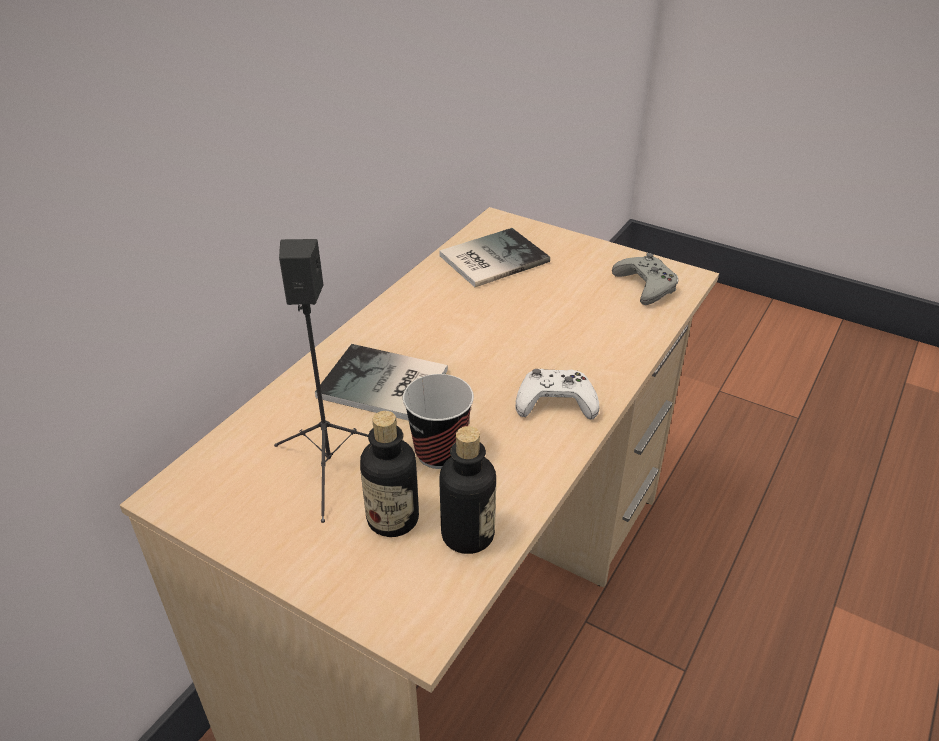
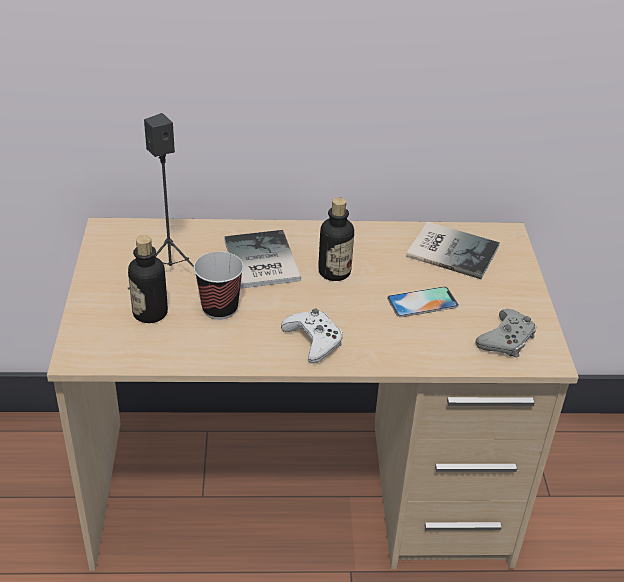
camera: 55 degrees right, 0 degrees up
(468, 535) = (160, 347): bottle -> bottle (334, 272)
(553, 308) = (422, 302): none -> phone

